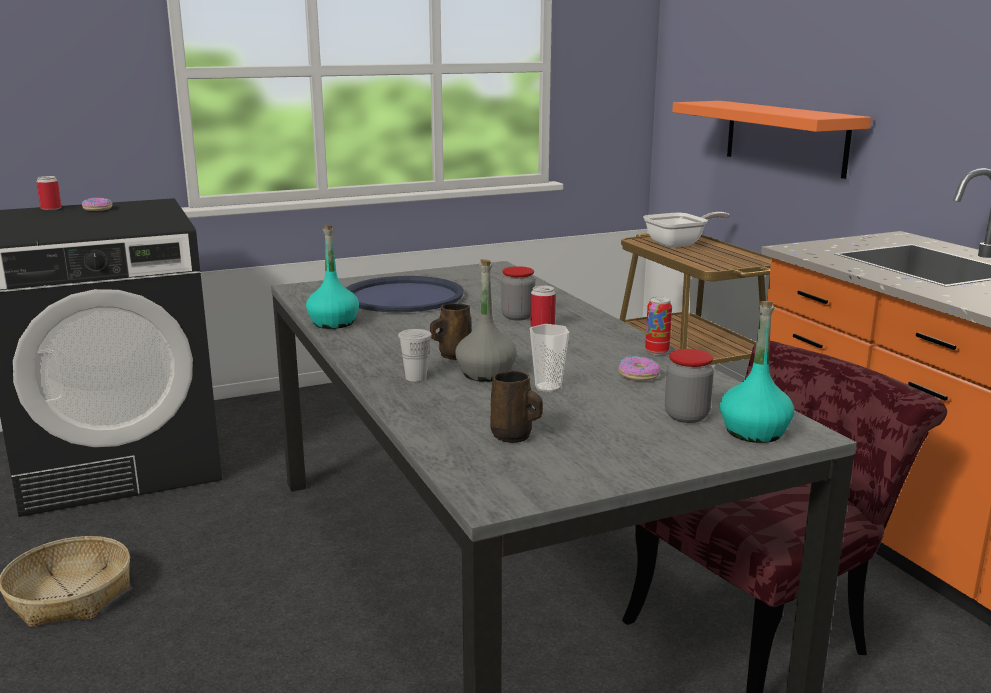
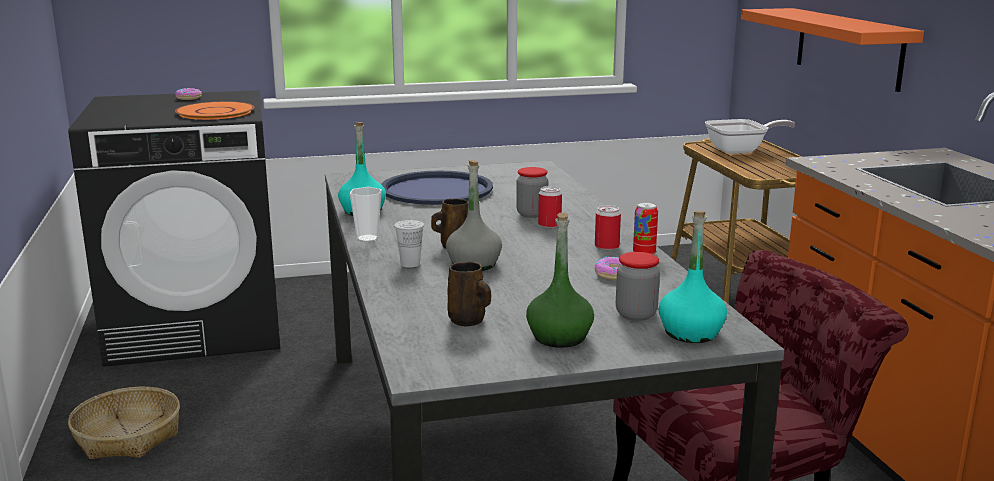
camera: 10 degrees right, 0 degrees up
(51, 208) = (150, 96): can -> can (607, 246)
(136, 223) = (214, 112): none -> orange plate
(548, 387) = (523, 280): cup -> cup (367, 239)
(622, 447) = (559, 337): none -> green bottle

